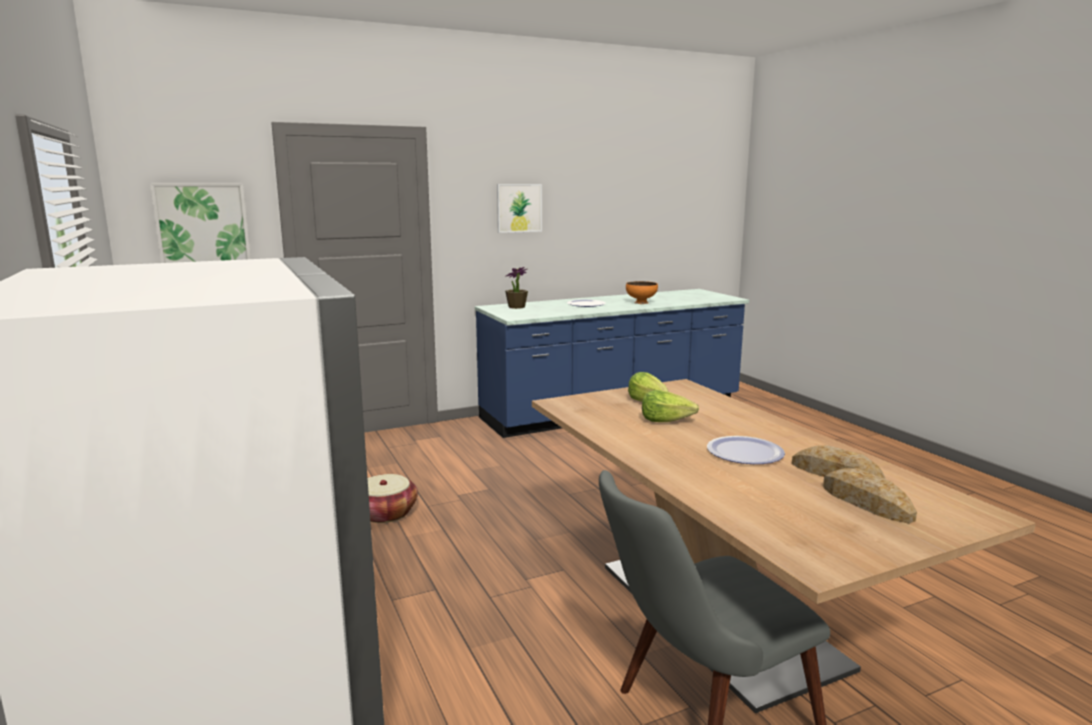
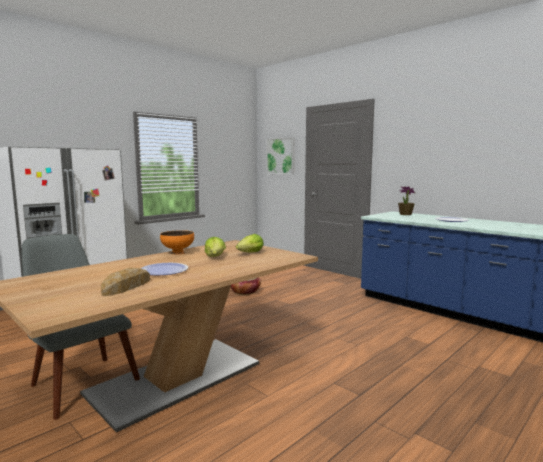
camera: 70 degrees right, 5 degrees down
(519, 208) = (430, 146): picture -> none
(641, 302) = (496, 226): orange bowl -> orange bowl (178, 253)
(866, 502) = (80, 291): bread -> none

